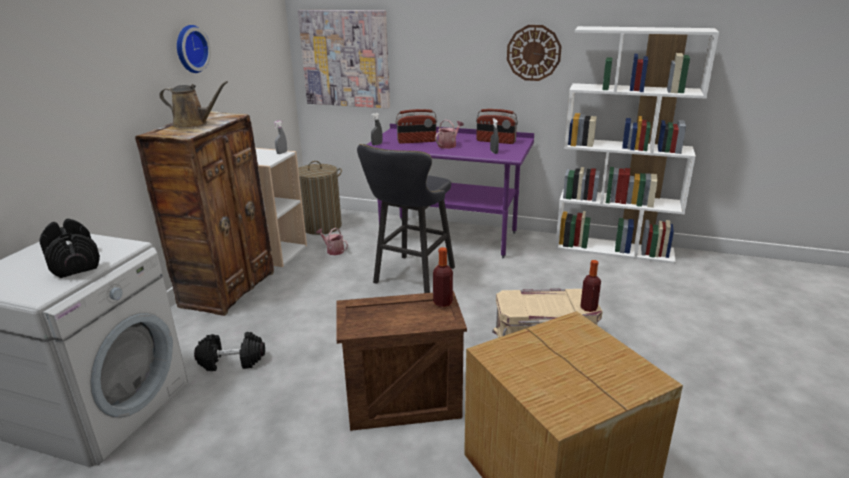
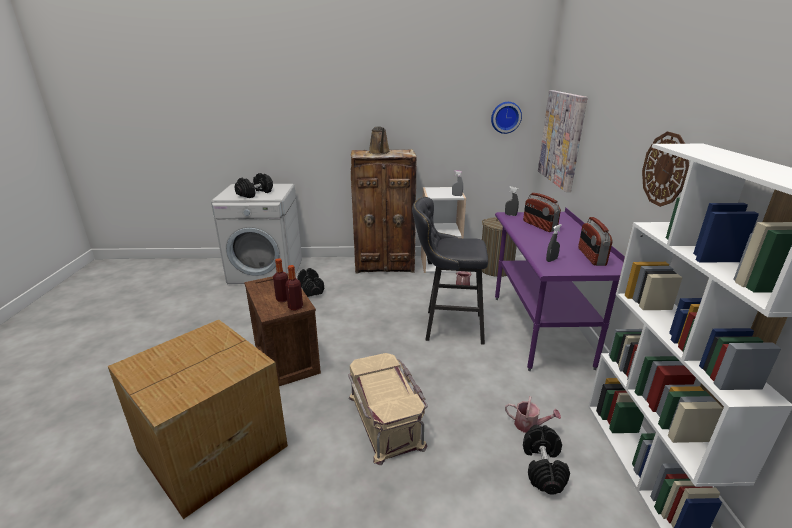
camera: 70 degrees right, 0 degrees up
(190, 49) = (417, 106): wall clock -> wall clock (505, 117)
(449, 145) = (546, 239): watering can -> watering can (529, 425)
(588, 308) = (383, 412): bottle -> bottle (283, 299)
(612, 283) = (543, 468): none -> black dumbbell

